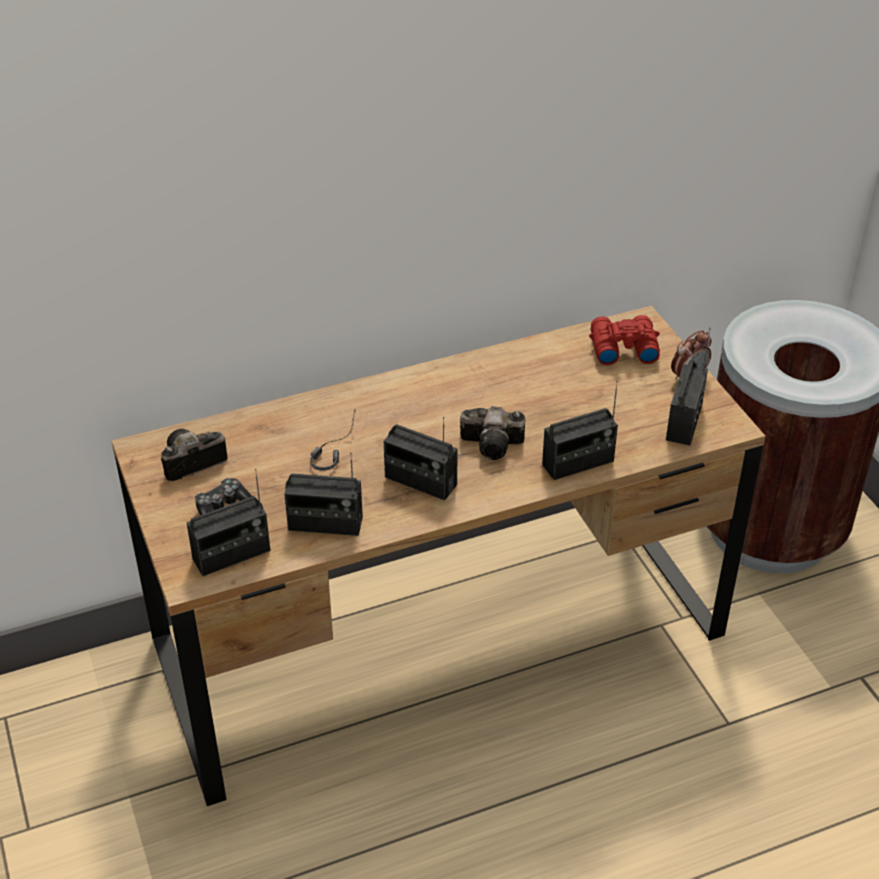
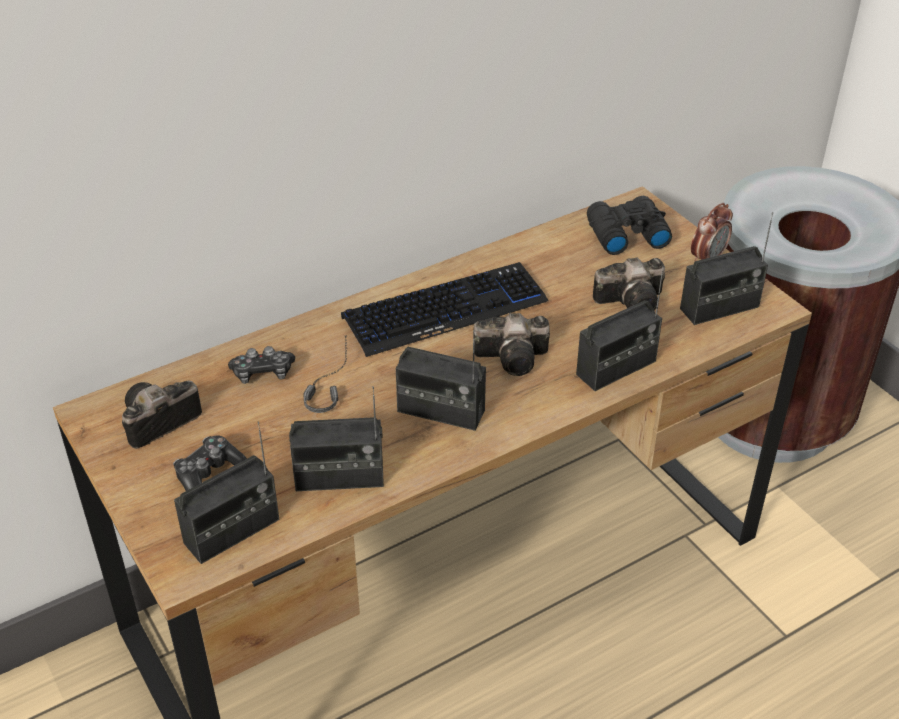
camera: 10 degrees left, 0 degrees up
(283, 433) = (263, 373): none -> game controller
(446, 398) = (445, 310): none -> keyboard
(611, 407) = (634, 301): none -> camera
(622, 348) = (625, 234): red binoculars -> black binoculars
(684, 422) = (719, 308): radio -> radio turned 60 degrees clockwise

